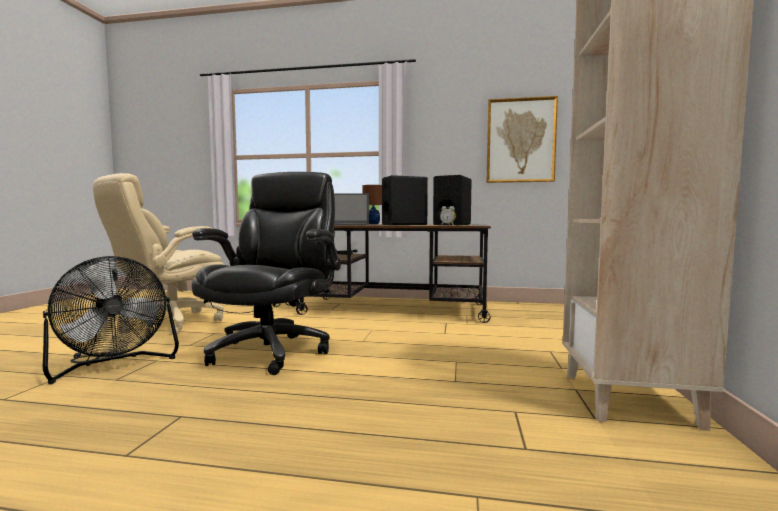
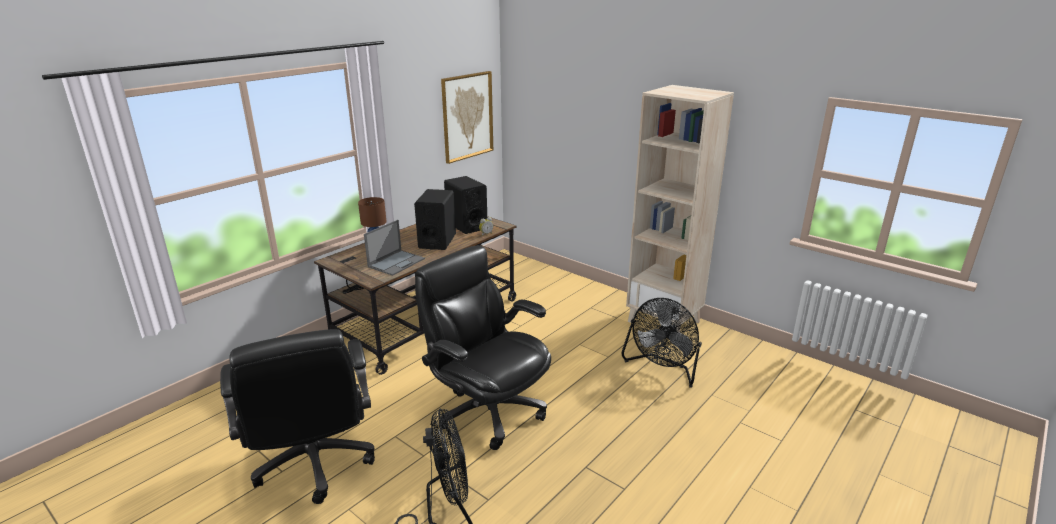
camera: 60 degrees left, 20 degrees up
(167, 324) = (313, 467): beige office chair -> black office chair
(494, 421) = (661, 366): none -> black fan

